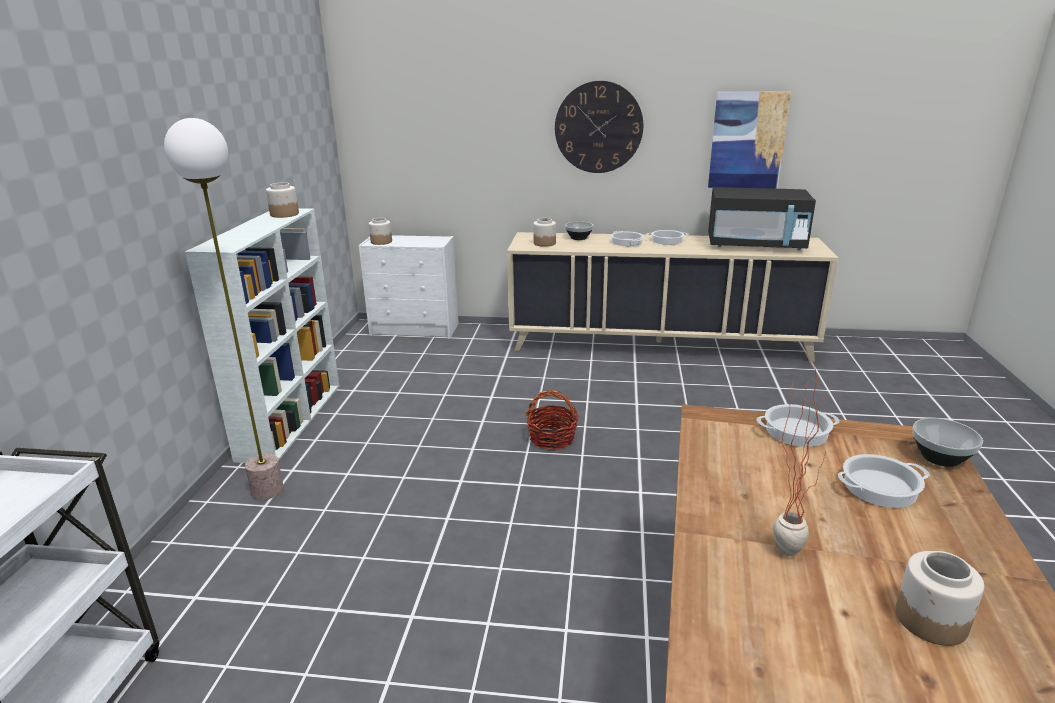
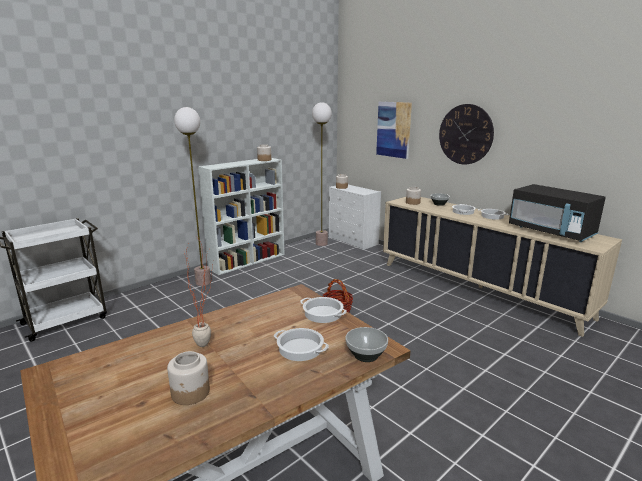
camera: 40 degrees right, 5 degrees down
(373, 348) = (321, 244): none -> floor lamp
(747, 140) = (568, 153): picture -> picture (393, 129)

